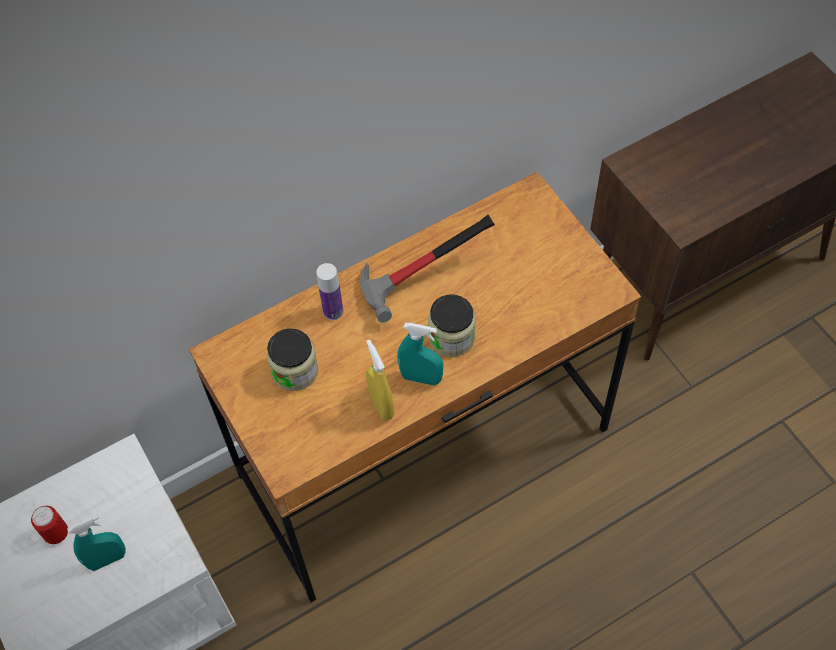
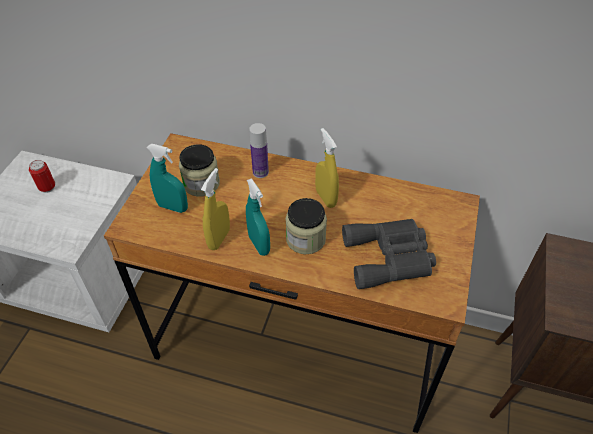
camera: 45 degrees right, 10 degrees down
(107, 559) = (48, 217): turquoise spray bottle -> turquoise spray bottle (173, 207)
(421, 285) = (325, 198): hammer -> yellow spray bottle
(534, 291) = (390, 257): none -> grey binoculars

